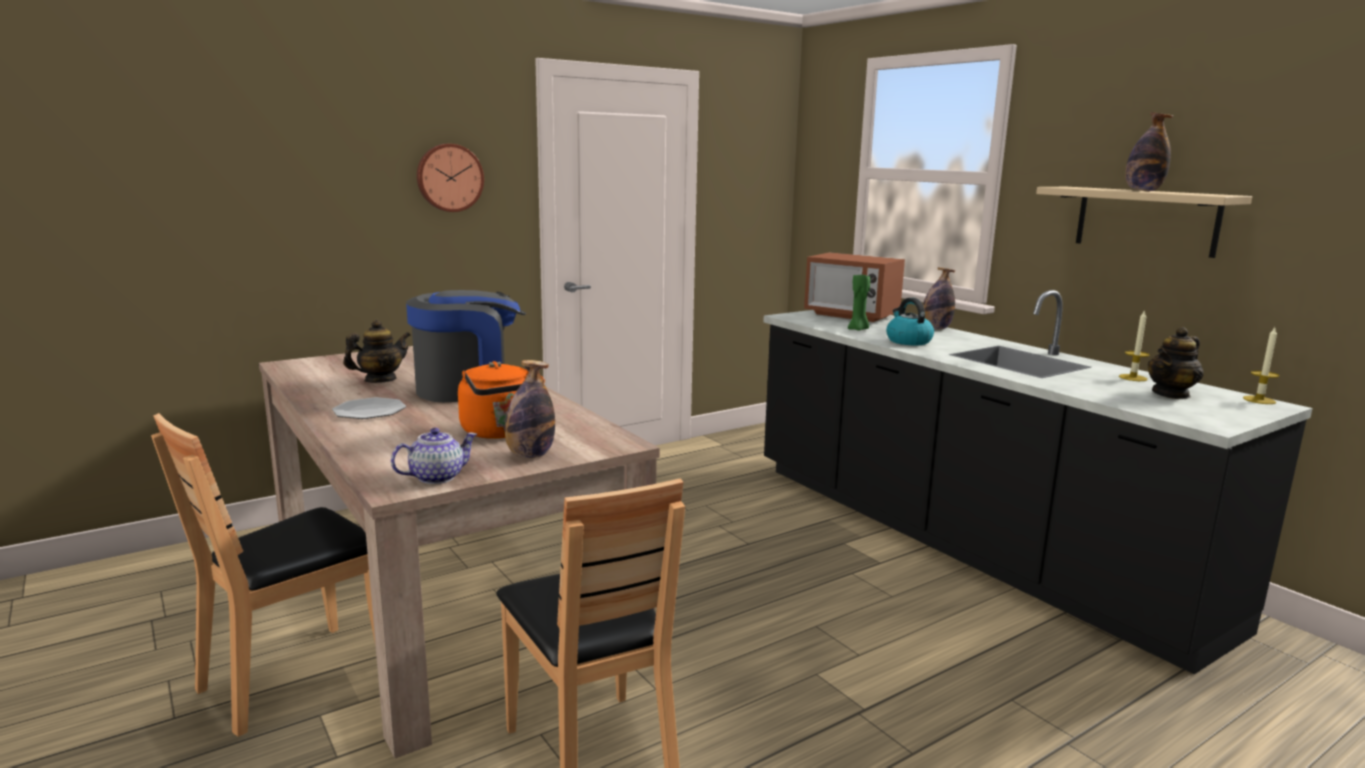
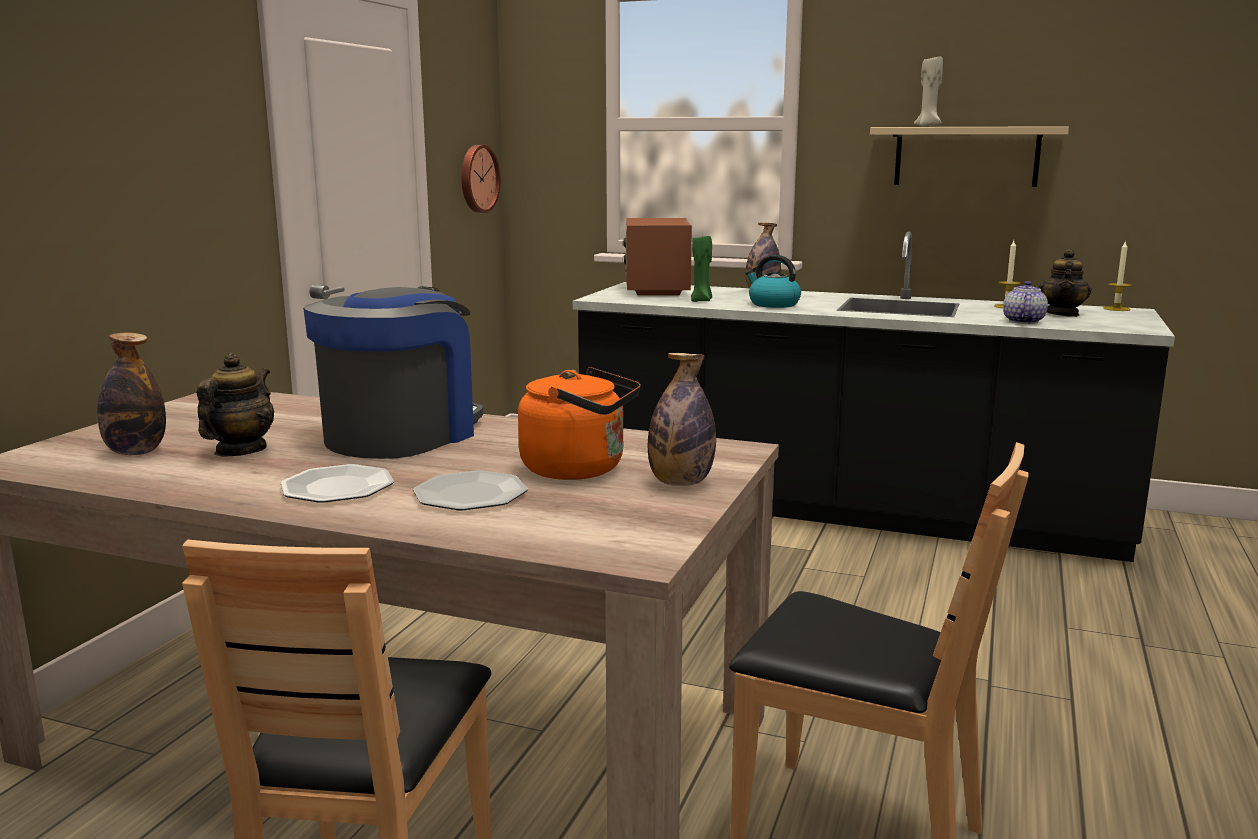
camera: 35 degrees left, 0 degrees up
(413, 431) = (470, 494): none -> plate
(437, 477) = (647, 531): teapot -> teapot (1022, 321)
(449, 177) = (169, 133): wall clock -> wall clock (477, 178)
(851, 315) = (656, 290): microwave -> microwave turned 90 degrees clockwise
(1098, 188) = (928, 126): none -> beige candle
(1143, 190) = (973, 126): bottle -> bottle (136, 452)

